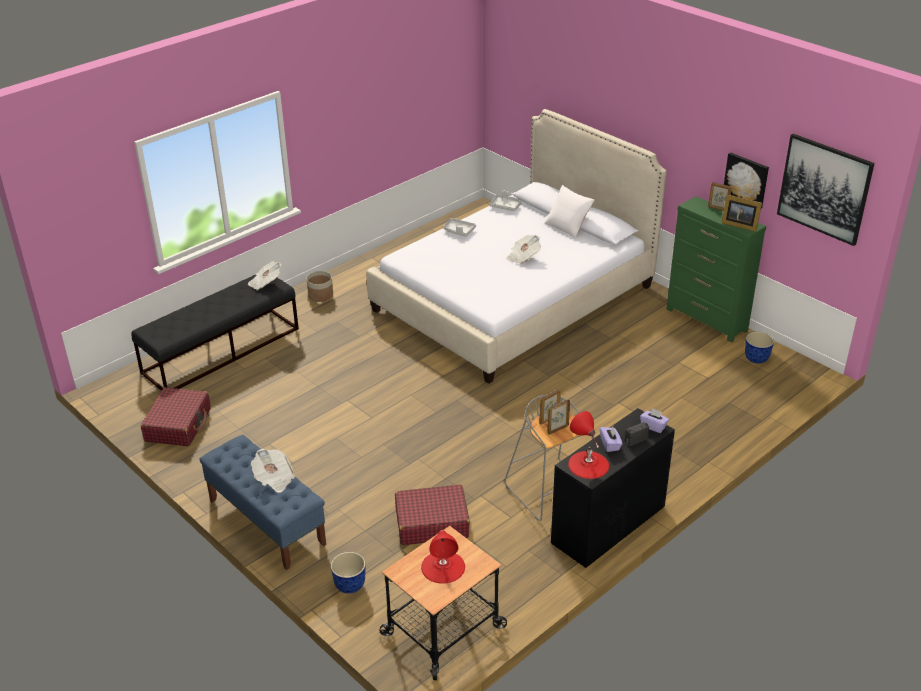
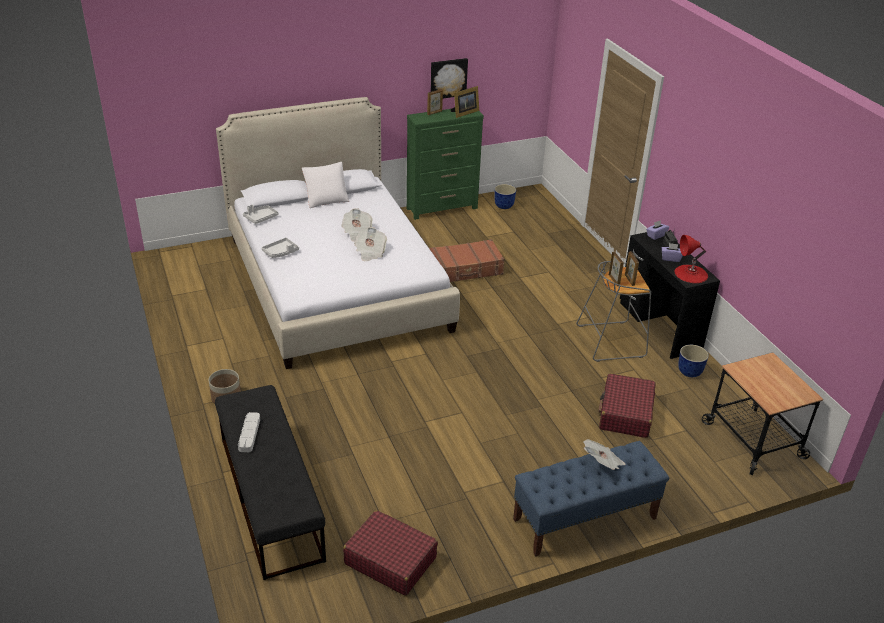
camera: 70 degrees left, 0 degrees up
(229, 295) = (249, 434): none -> grey tray
(265, 283) = (248, 401): newspaper -> newspaper (370, 252)
(350, 585) = (688, 481): planter -> planter (690, 372)
(443, 567) = (770, 380): red table lamp -> none
(601, 363) = (464, 269): none -> brown suitcase
(824, 189) = (513, 52): picture -> none

